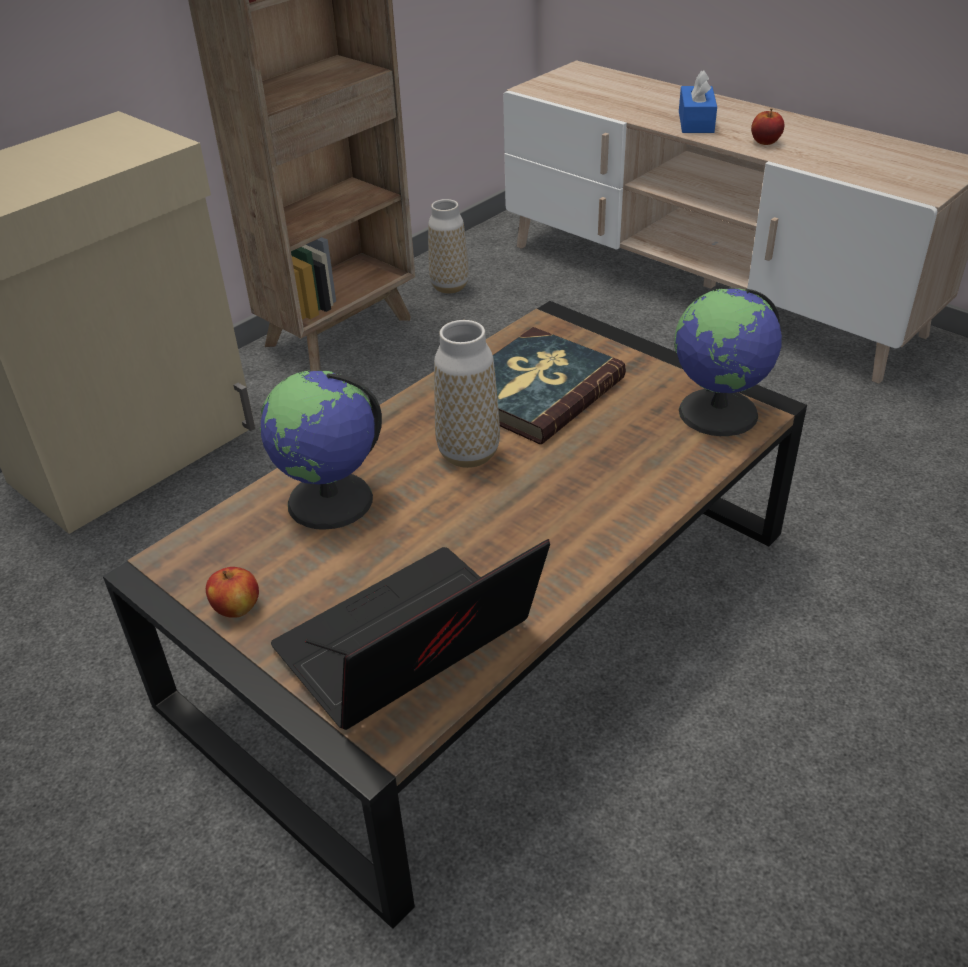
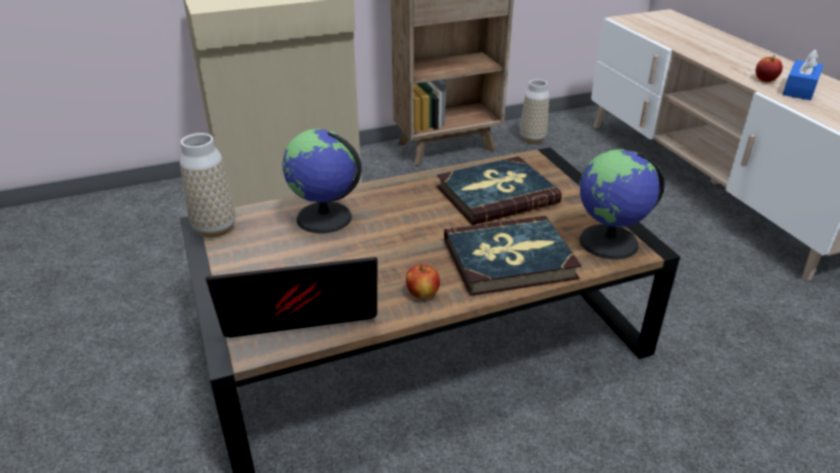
camera: 25 degrees right, 5 degrees down
(237, 608) = (229, 256): apple -> apple (423, 294)
(468, 454) = (424, 217): vase -> vase (215, 229)
(622, 477) = (509, 259): none -> book
(696, 122) = (723, 58): blue tissue box -> blue tissue box (799, 89)

